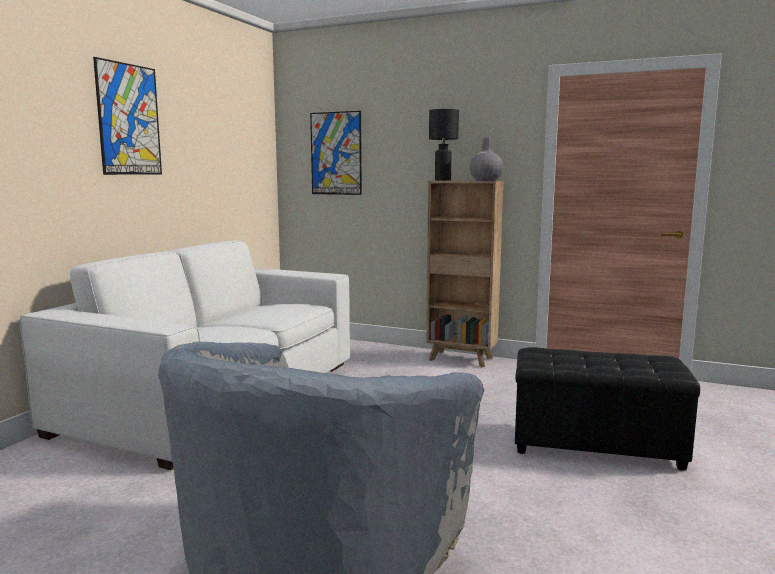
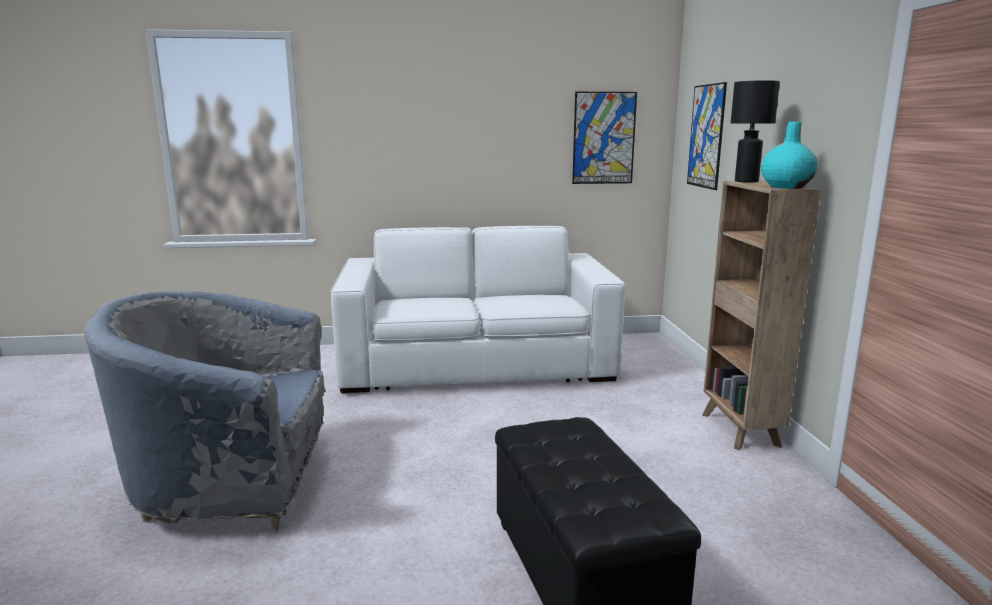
camera: 60 degrees right, 5 degrees up
(129, 119) = (460, 111): picture -> picture (604, 138)
(485, 180) = (786, 187): grey vase -> turquoise vase

